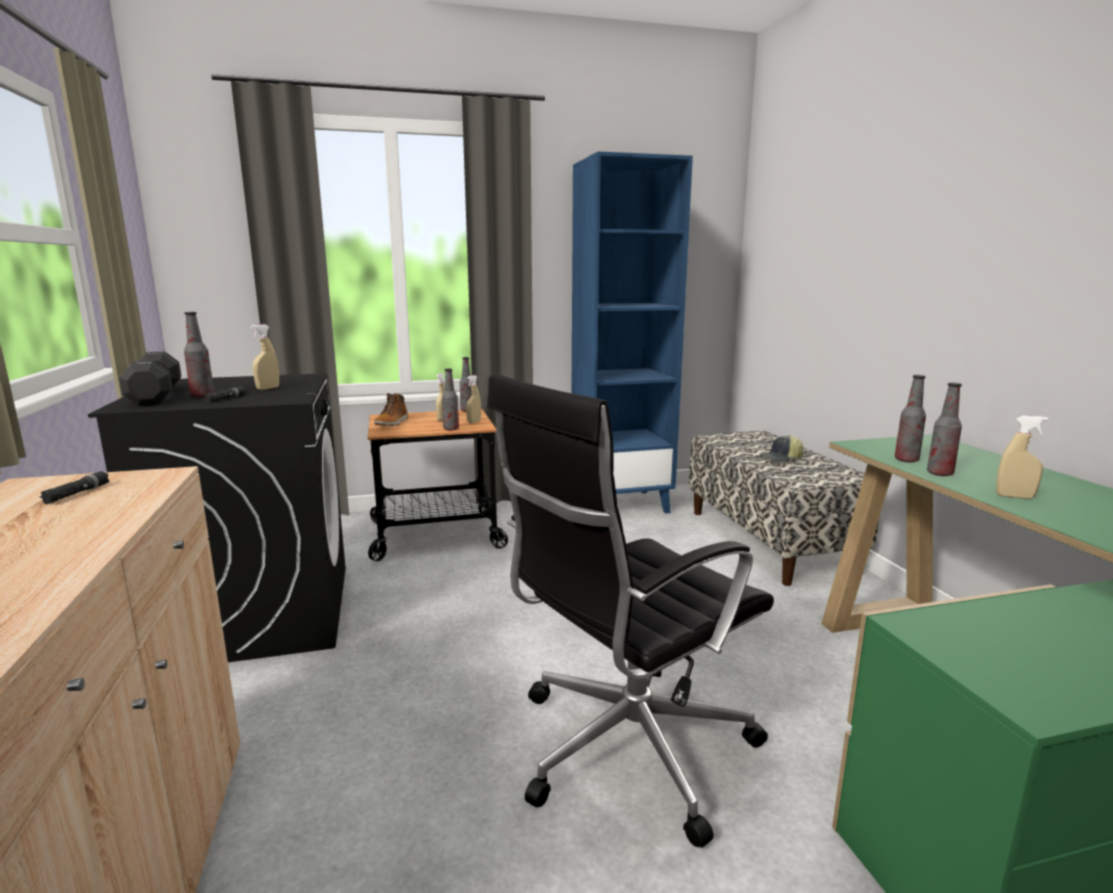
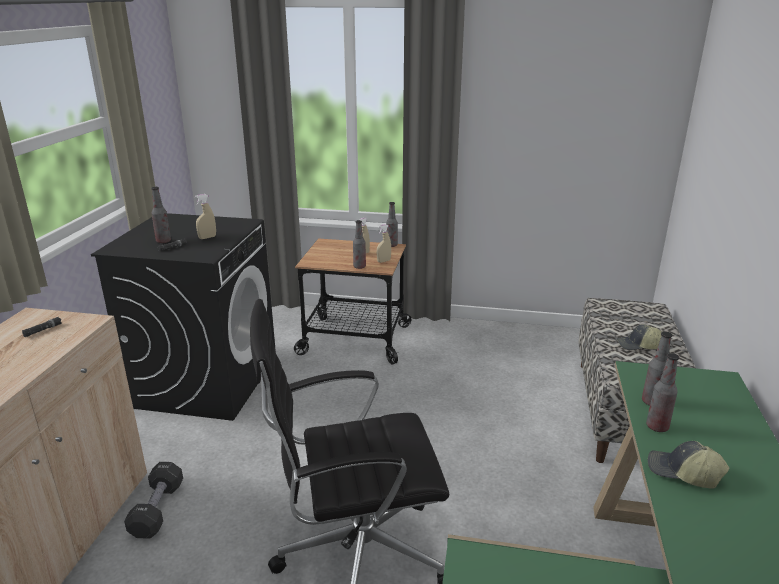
camera: 25 degrees right, 10 degrees up
(155, 396) = (139, 237): black dumbbell -> black dumbbell (157, 510)
(392, 423) = (325, 251): boot -> none
(621, 504) = (522, 341): blue bookcase -> none
(1014, 496) = (682, 473): beige spray bottle -> cap

